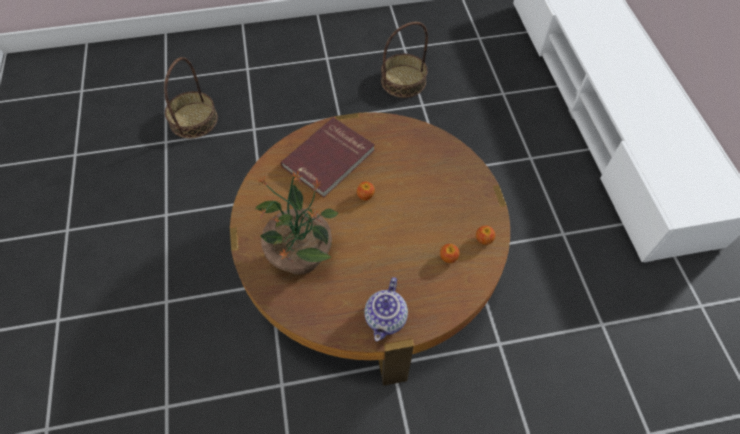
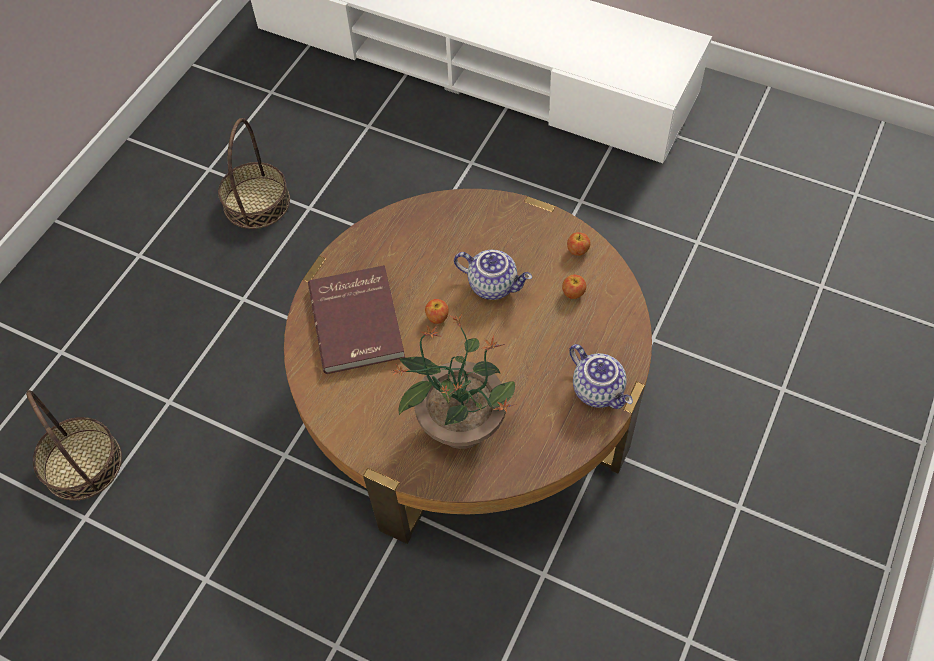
camera: 50 degrees left, 0 degrees up
(414, 209) = (493, 284): none -> teapot

